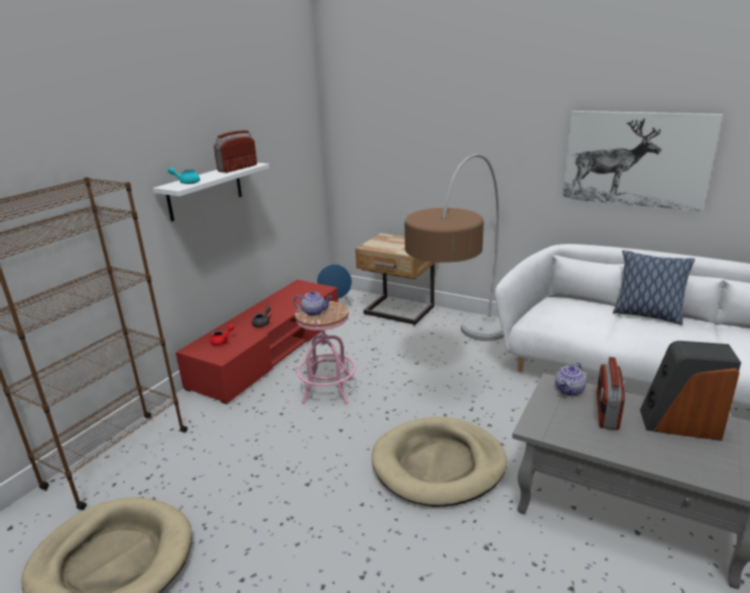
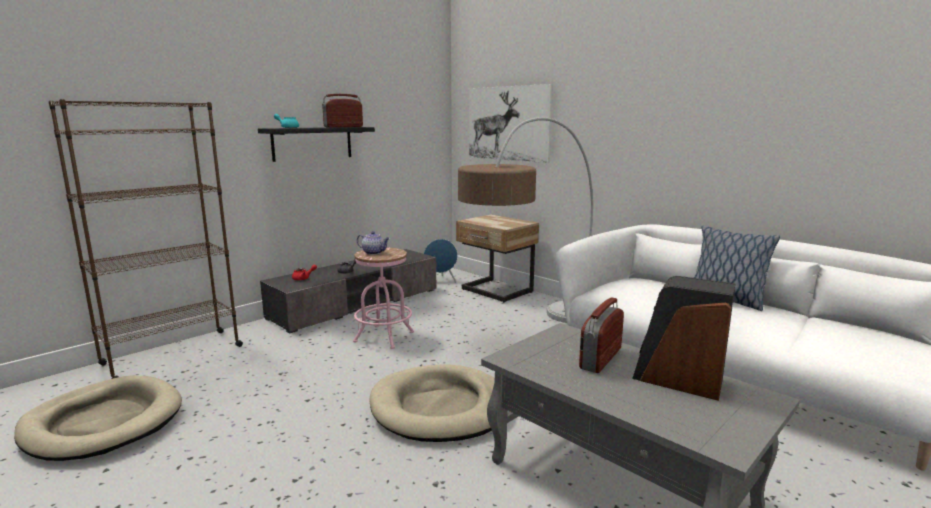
camera: 15 degrees right, 10 degrees down
(205, 191) = (312, 143): white shelf -> black shelf
(269, 351) = (356, 303): red tv stand -> grey tv stand
(570, 391) = (575, 338): teapot -> none
(636, 159) = (728, 134): picture -> picture (508, 123)

